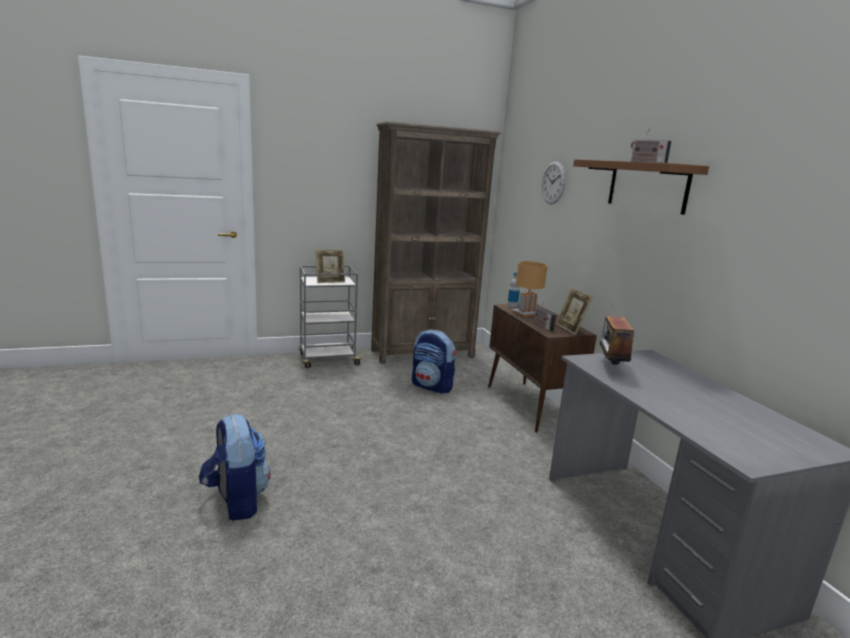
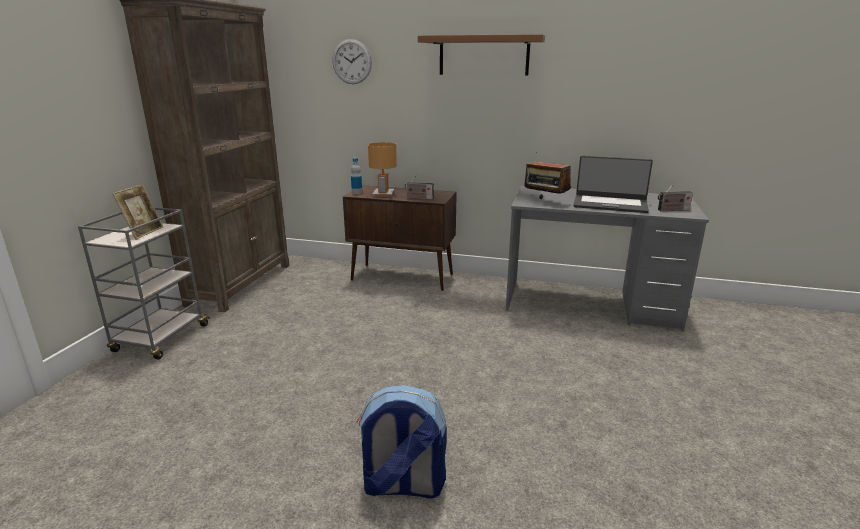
camera: 55 degrees left, 5 degrees up
(432, 386) = (314, 303): backpack -> none
(570, 329) = (436, 193): picture frame -> none
(646, 162) = (498, 34): radio -> radio (672, 210)
(676, 402) = (610, 204): none -> laptop

